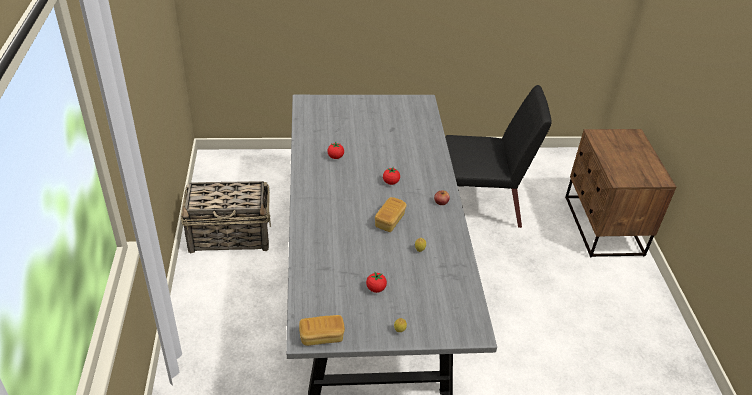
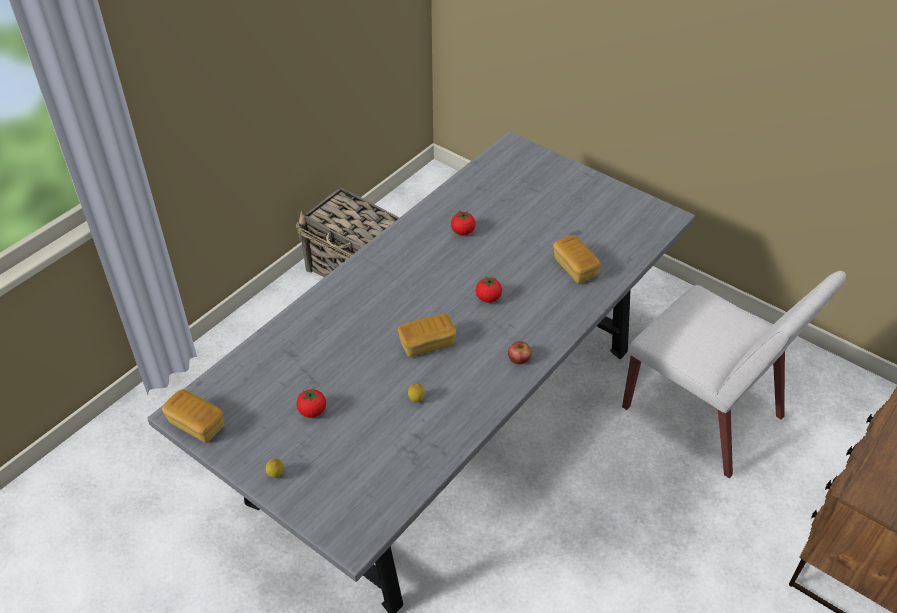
camera: 45 degrees right, 5 degrees up
(413, 146) = (575, 268): none -> bread
(481, 205) = (704, 413): black chair -> white chair

